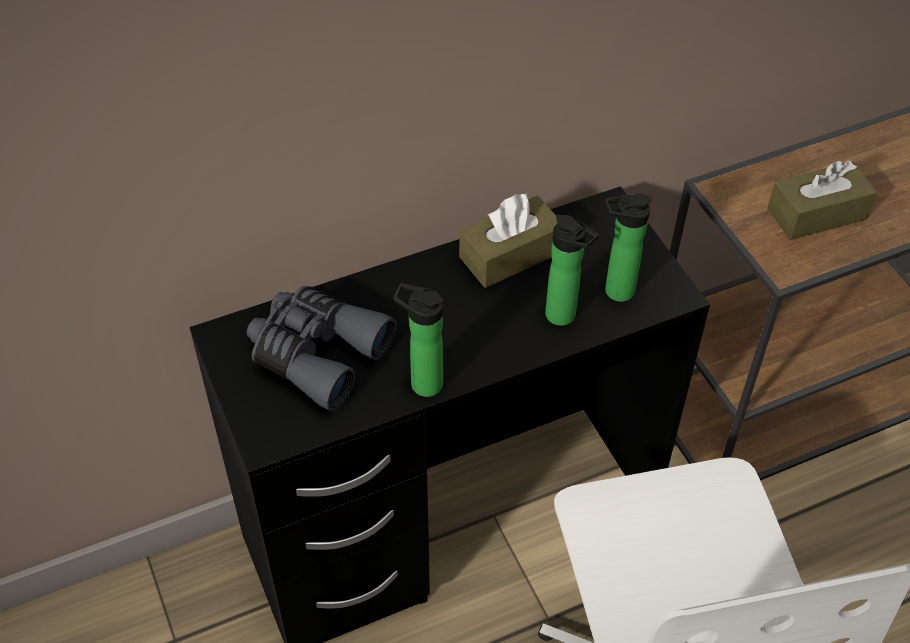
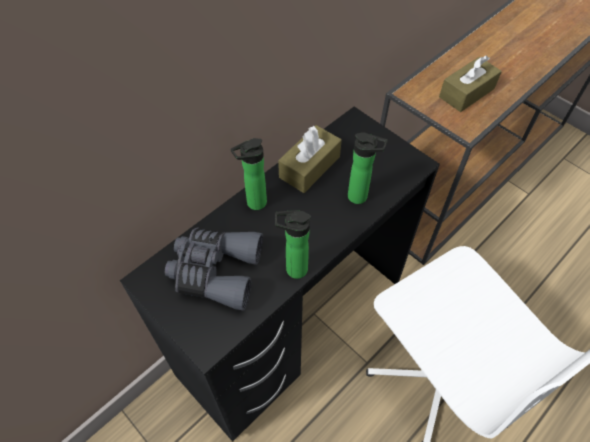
camera: 20 degrees left, 5 degrees up
(614, 291) = (382, 172): bottle -> bottle (253, 204)

